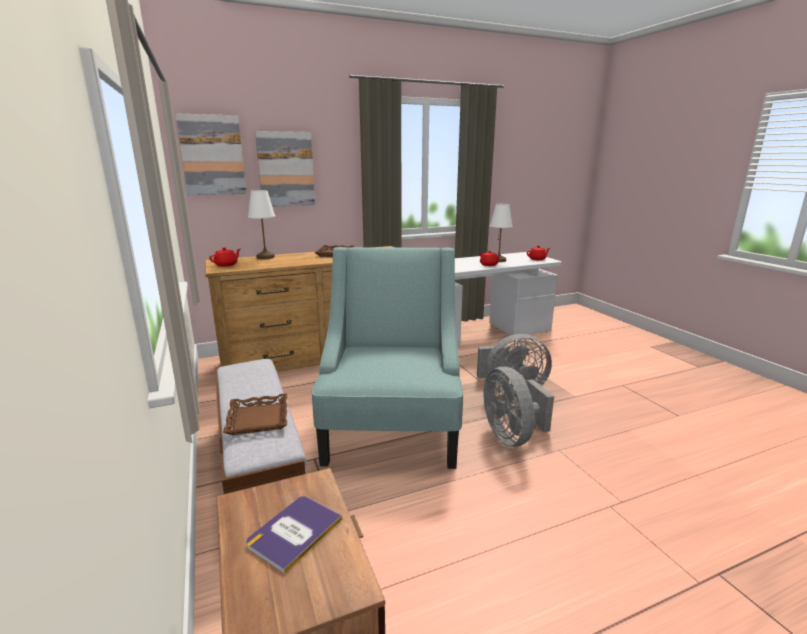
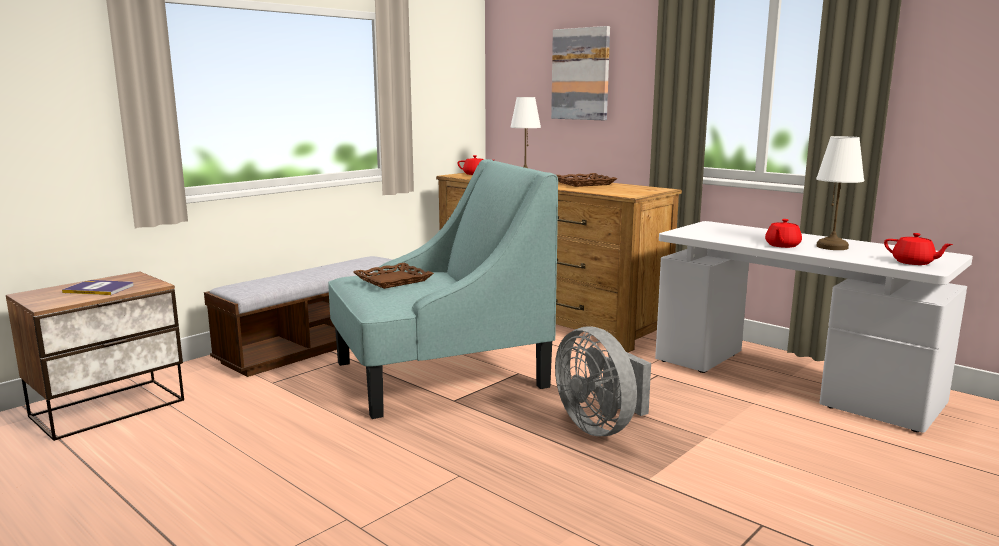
camera: 65 degrees right, 5 degrees down
(212, 155) = (518, 59): picture -> none
(259, 419) = (282, 279): brown tray -> brown tray (393, 280)
(512, 436) = (467, 441): grey fan -> none

